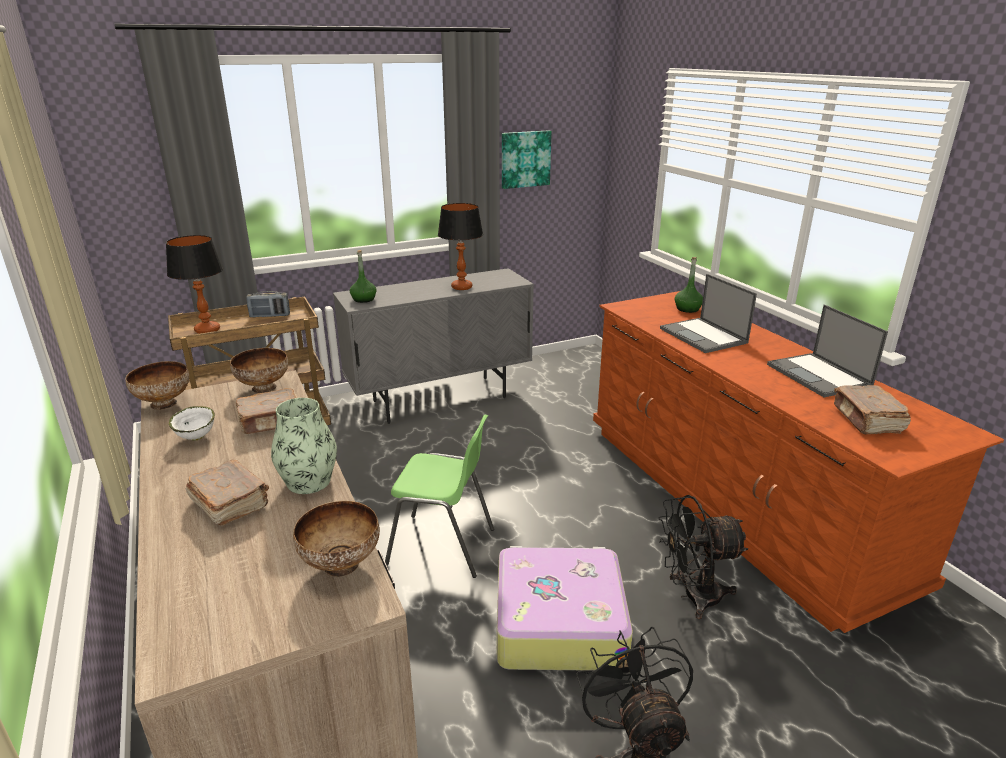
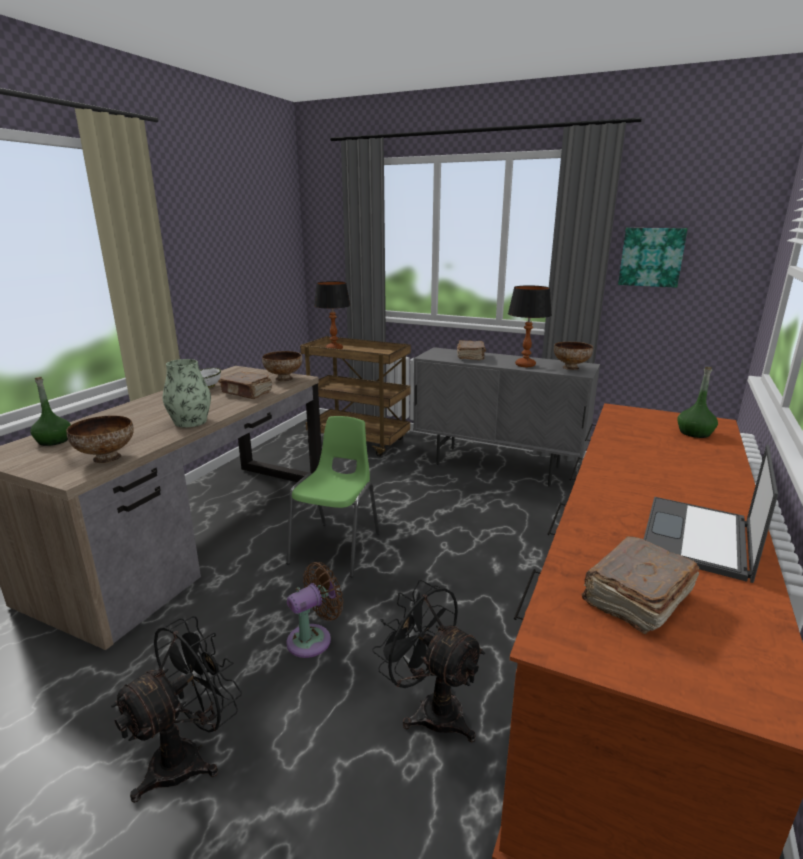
camera: 50 degrees right, 5 degrees down
(164, 404) = (235, 370): bowl -> bowl (571, 368)
(230, 503) = (148, 415): brown book -> brown book (471, 357)
(270, 316) = (378, 351): radio -> none
(363, 299) = (440, 354): green bottle -> green bottle (53, 441)
(442, 546) = (337, 548): green chair -> green chair turned 135 degrees counterclockwise
(558, 621) = (313, 639): suitcase -> brown fan
(704, 336) = (647, 456): laptop -> none

